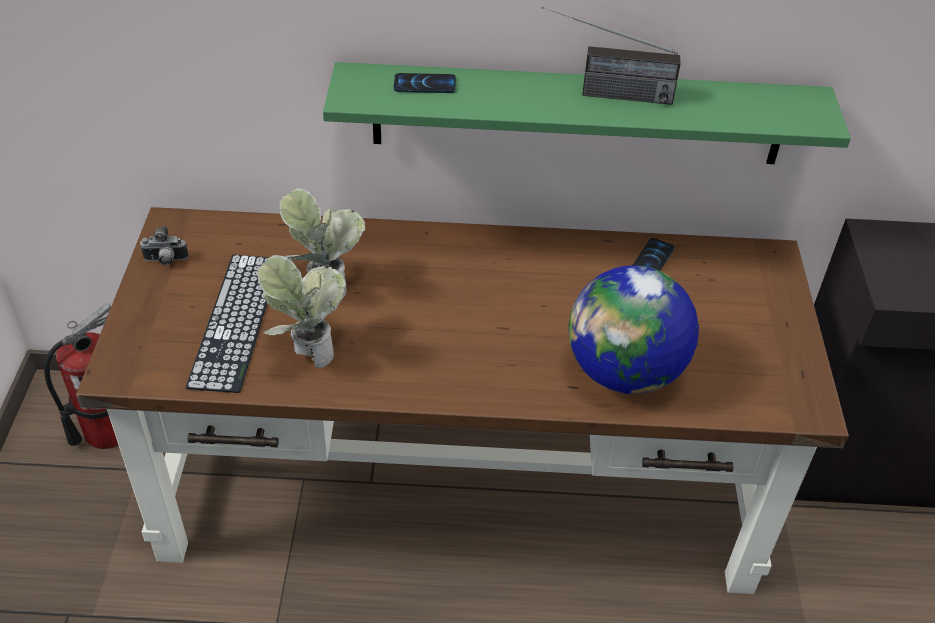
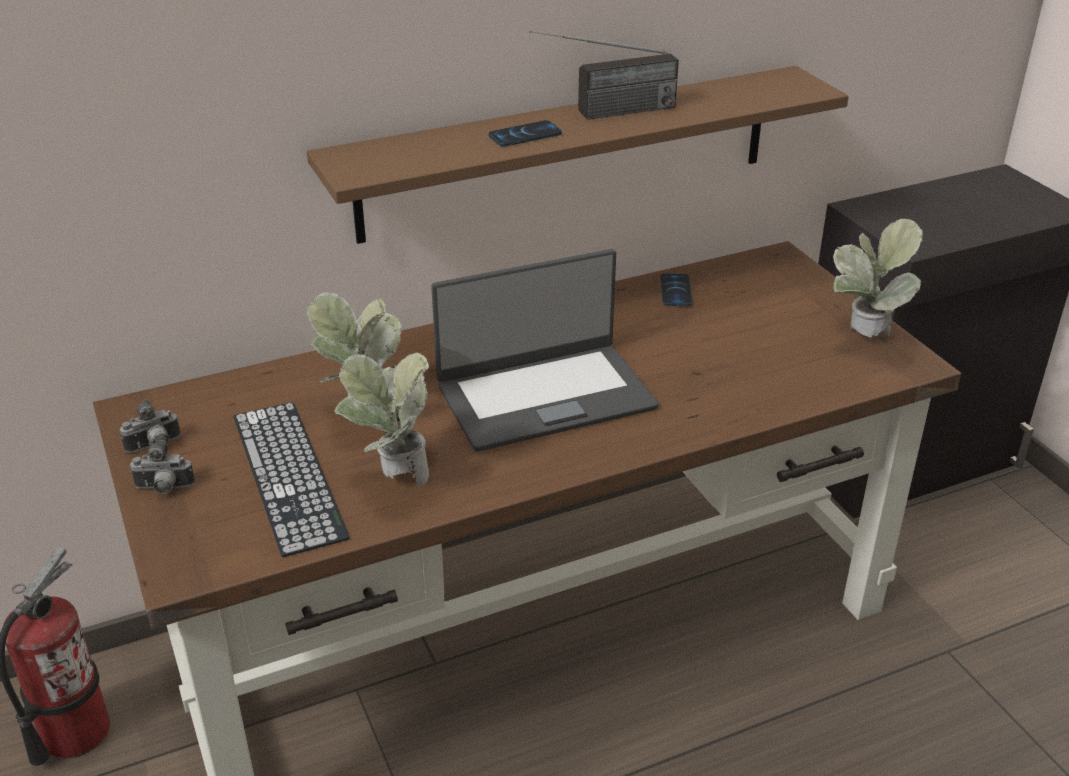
camera: 25 degrees left, 10 degrees down
(148, 299) = (164, 489): none -> camera
(424, 84) = (422, 146): phone -> phone (525, 135)
(469, 322) = (544, 395): none -> laptop
(578, 114) = (568, 153): green shelf -> brown shelf
(624, 373) = (730, 389): globe -> none
(782, 367) = (862, 340): none -> potted plant

